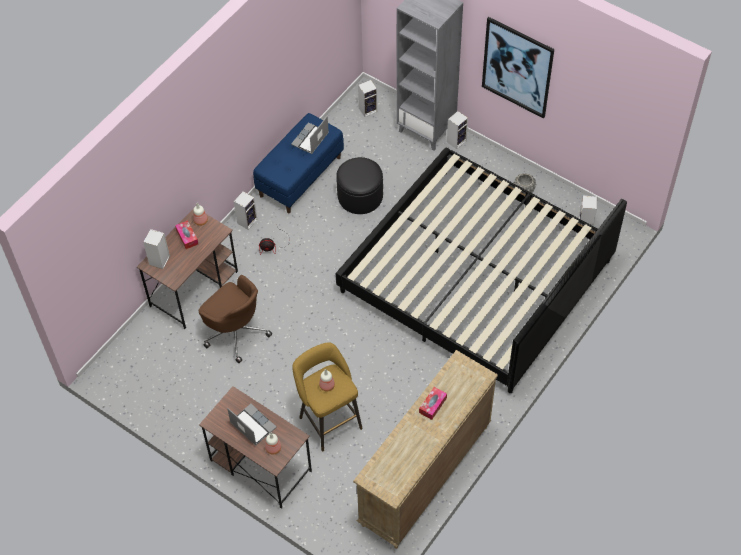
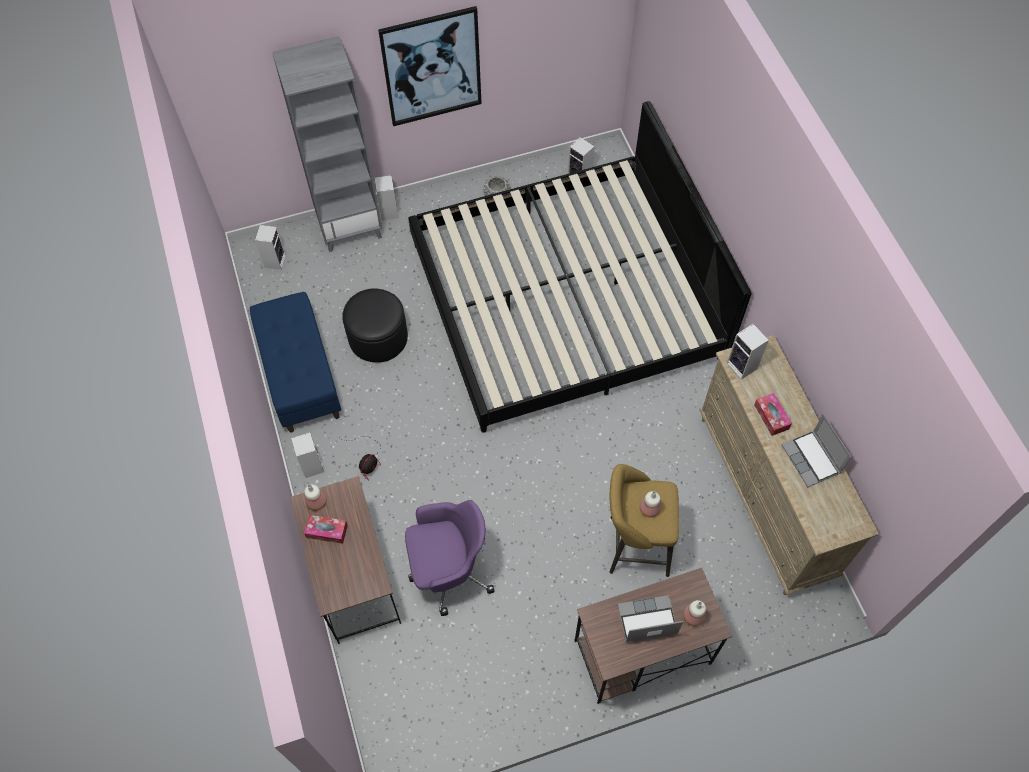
camera: 55 degrees left, 5 degrees up
(159, 261) = (335, 584): speaker -> speaker (743, 366)
(235, 331) = (448, 570): brown office chair -> purple office chair
(310, 139) = (288, 327): laptop -> laptop (812, 459)

